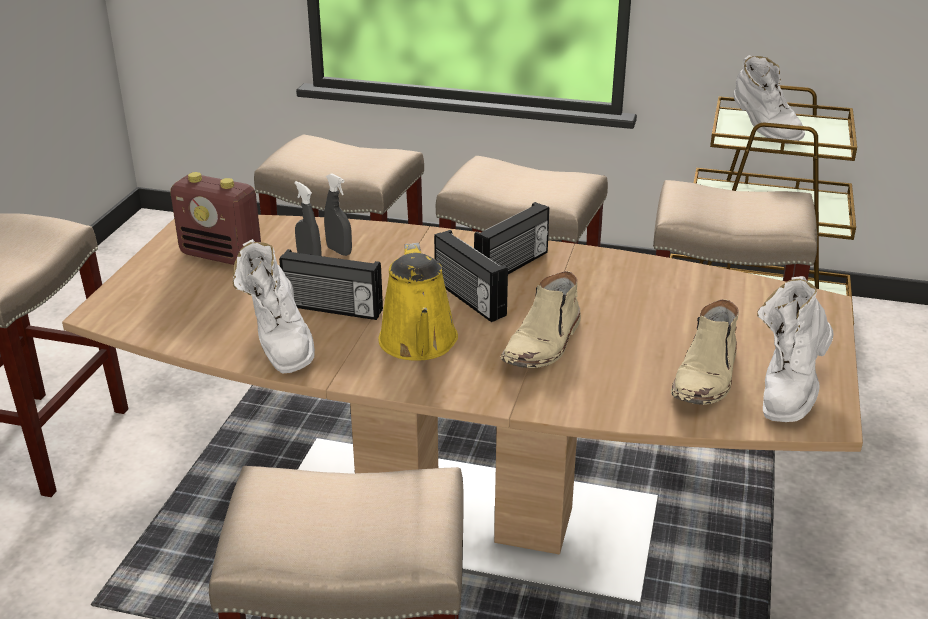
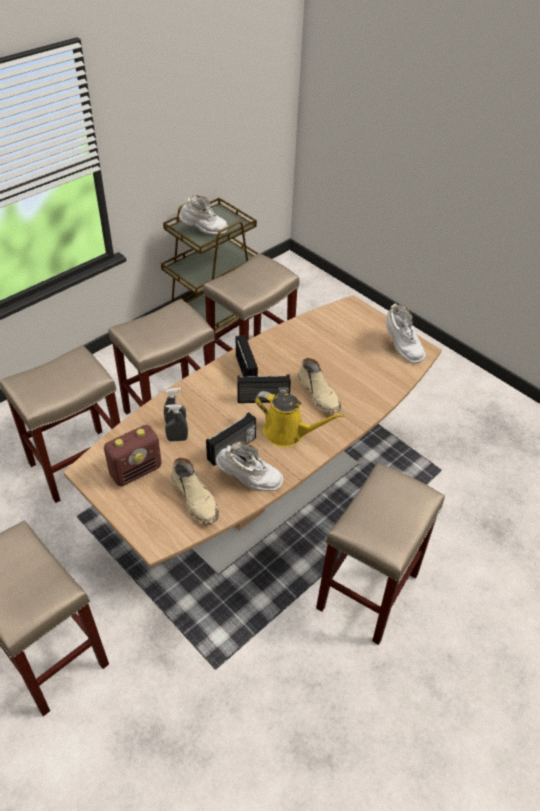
camera: 60 degrees left, 15 degrees up
(706, 377) = (377, 363): beige boot -> beige boot (196, 498)

